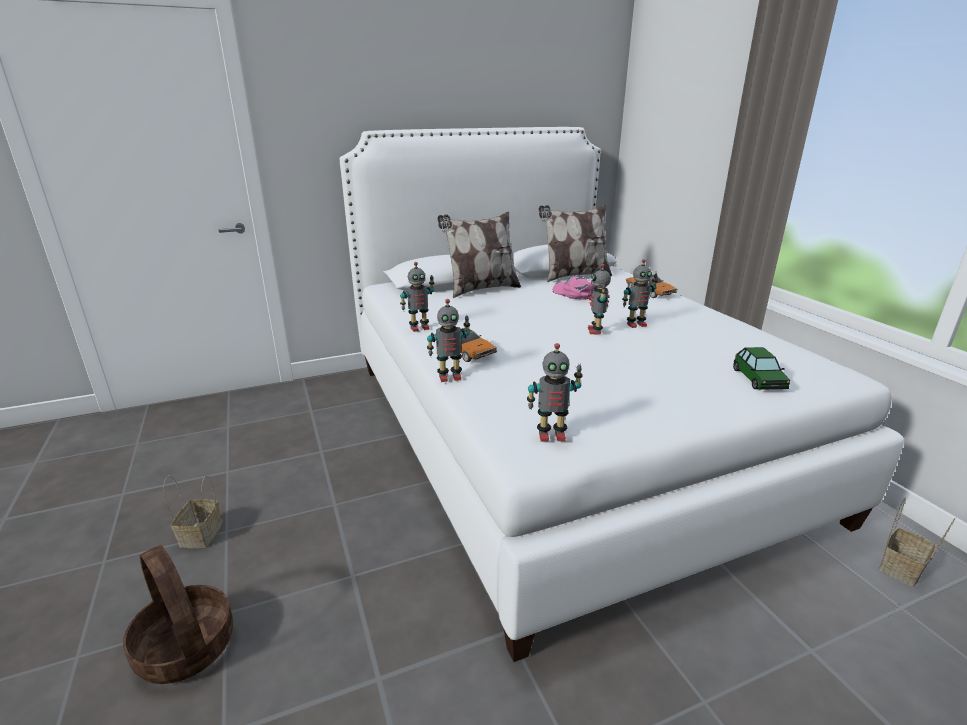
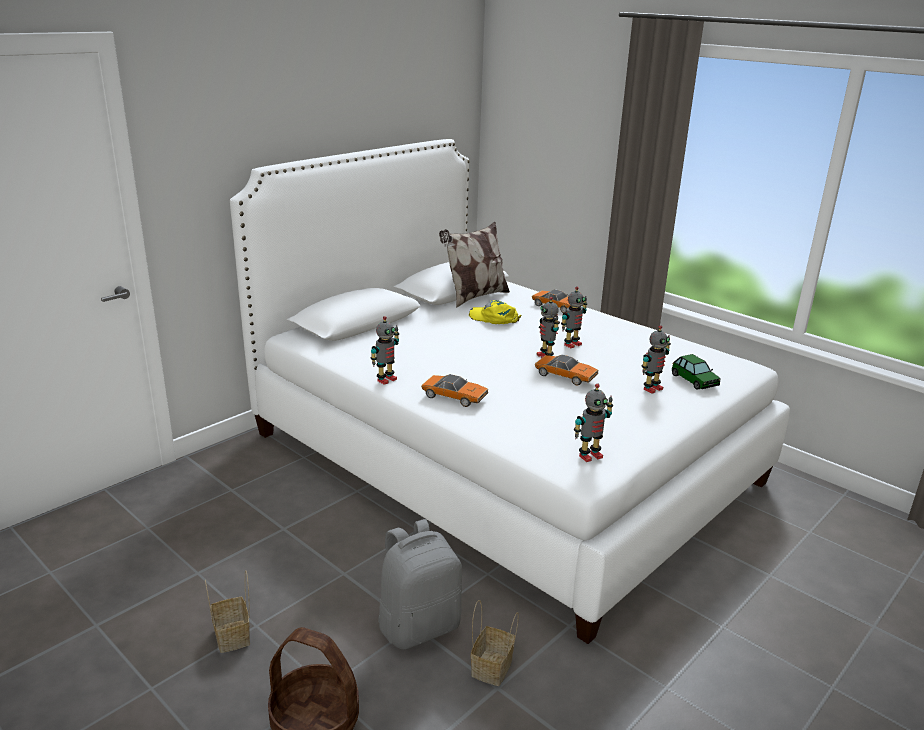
camera: 25 degrees left, 0 degrees up
(356, 578) = (419, 626): none -> grey backpack
(449, 377) = (465, 424): toy robot -> toy robot (651, 388)
(481, 289) = (400, 325): pillow -> none
(576, 294) = (494, 318): pink cap -> yellow cap
(600, 351) = (565, 376): none -> toy car
(901, 569) = (801, 506): basket -> basket (492, 669)

